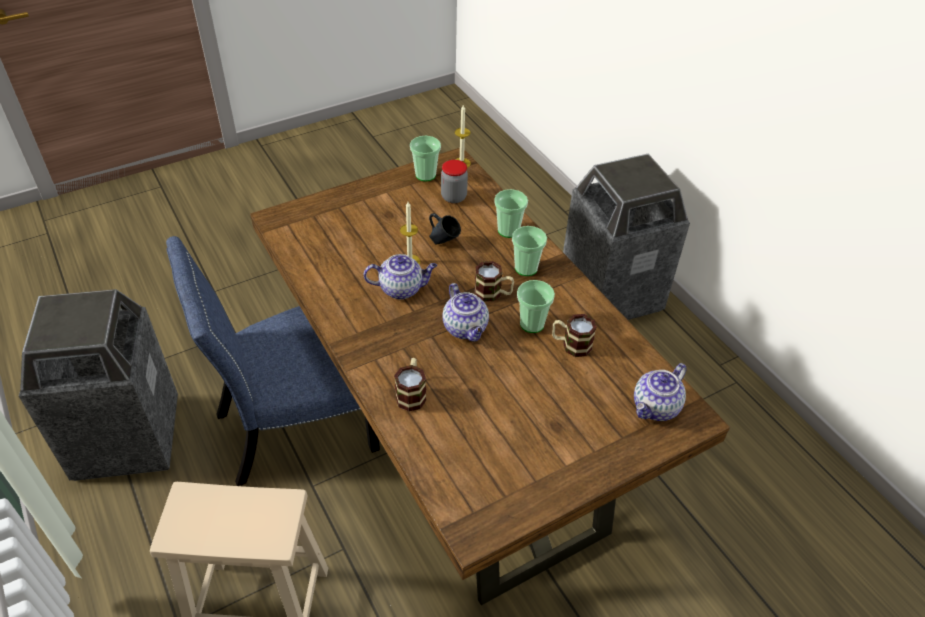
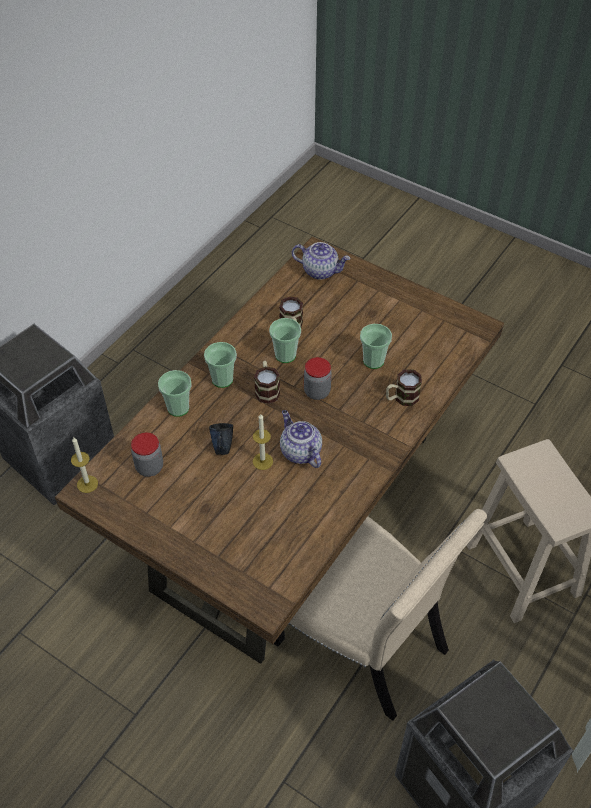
camera: 115 degrees left, 5 degrees up
(299, 426) = (360, 639): blue chair -> beige chair
(425, 175) = (124, 506): cup -> cup (373, 361)
(466, 329) = (317, 392): teapot -> jar

